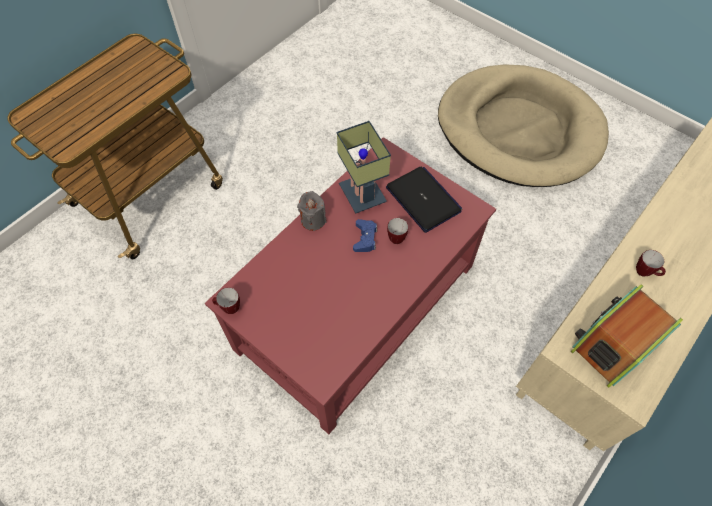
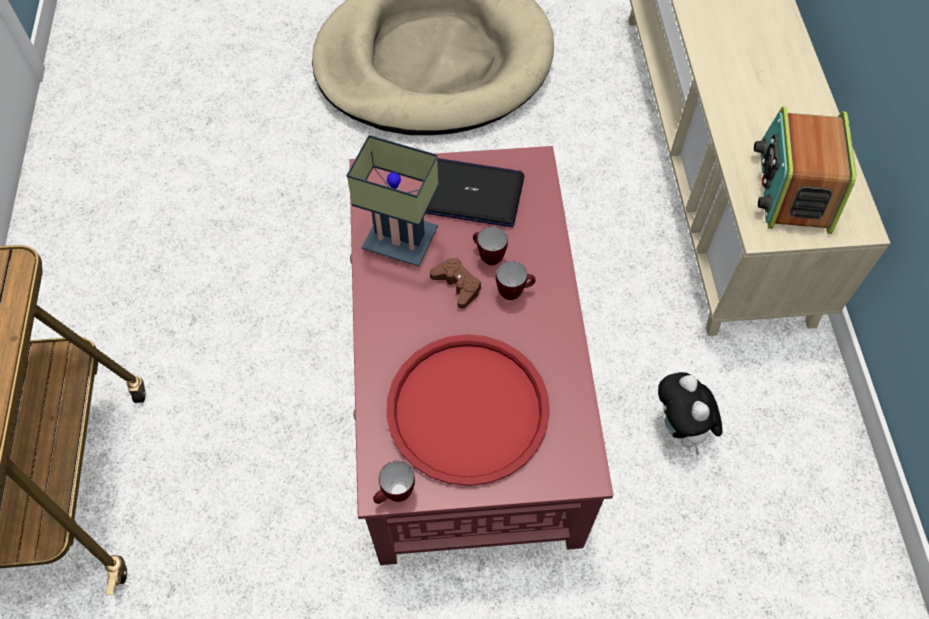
camera: 45 degrees left, 0 degrees up
(303, 300) = (467, 409): none -> red tray
(313, 220) = (376, 314): grey candle -> none
(365, 238) = (457, 285): blue game controller -> brown game controller
(444, 427) = (680, 429): none -> plush toy
(645, 273) = (747, 102): mug -> mug (514, 292)

